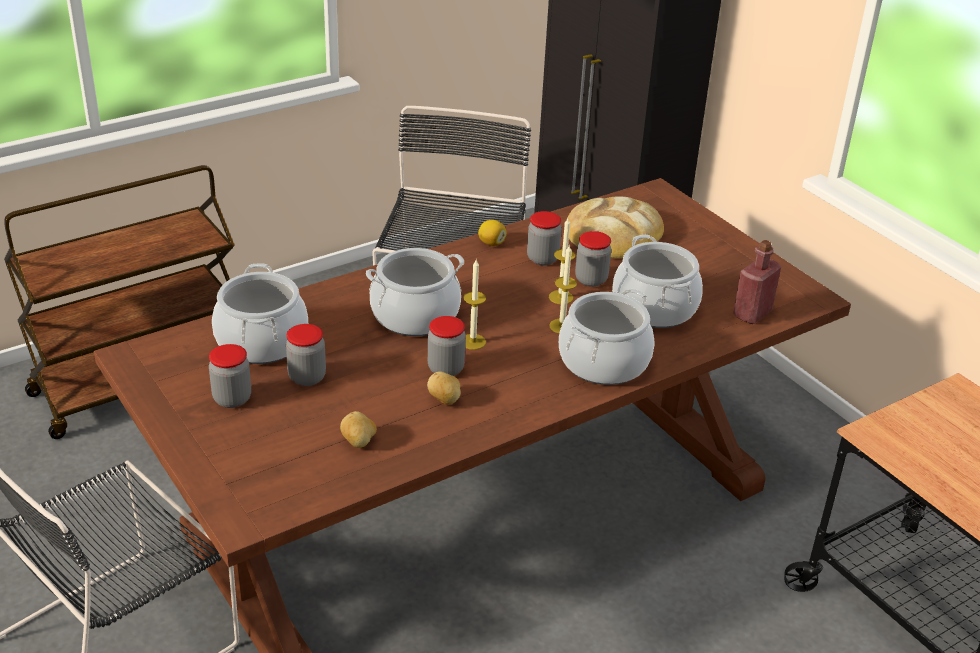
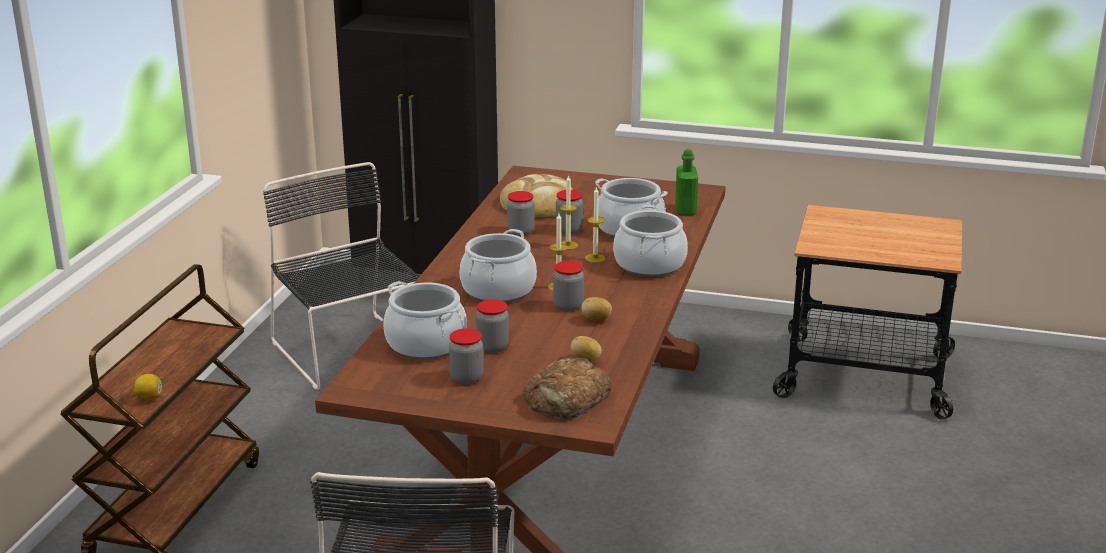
camera: 40 degrees left, 10 degrees down
(270, 476) = (567, 399): none -> bread
(491, 243) = (473, 236): lemon -> lemon (149, 397)
(752, 314) = (685, 210): red bottle -> green bottle

